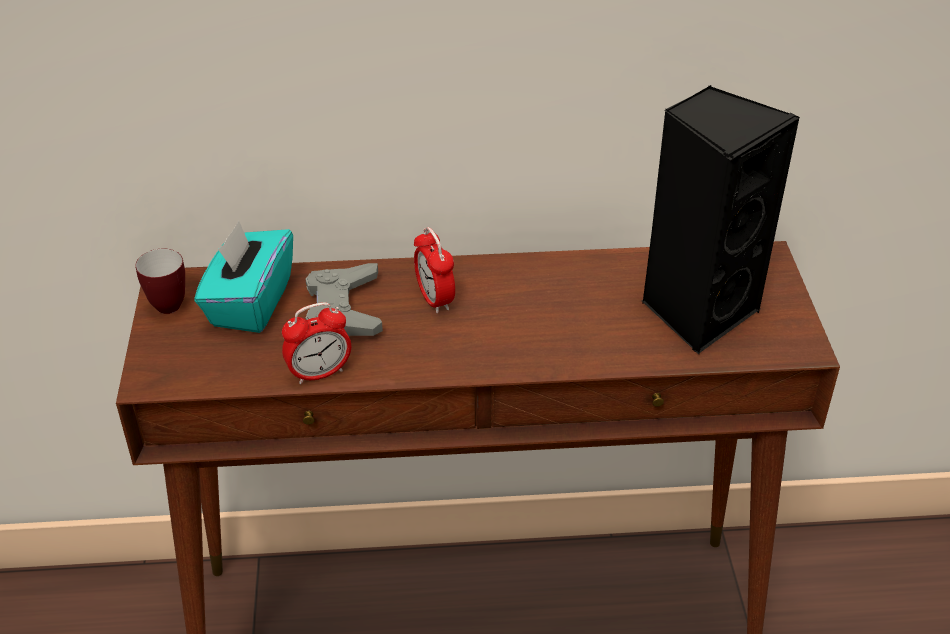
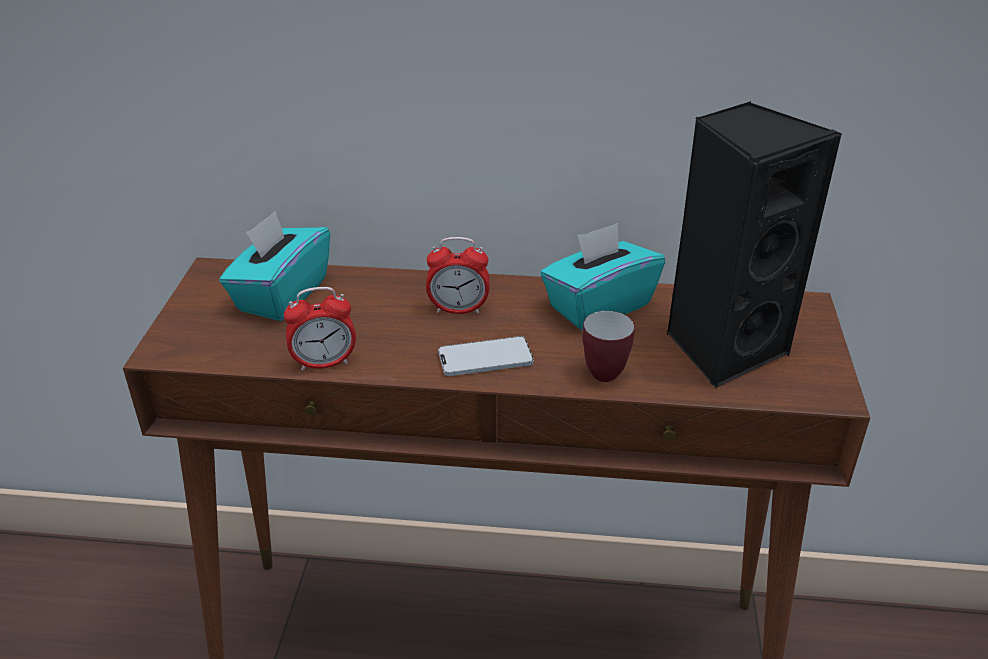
camera: 10 degrees right, 5 degrees down
(167, 302) = (206, 286): mug -> mug (602, 370)
(344, 310) = (367, 309): grey game controller -> none
(435, 299) = (458, 309): alarm clock -> alarm clock turned 75 degrees counterclockwise
(475, 349) = (485, 358): none -> phone
(570, 279) = (598, 305): none -> turquoise tissue box

